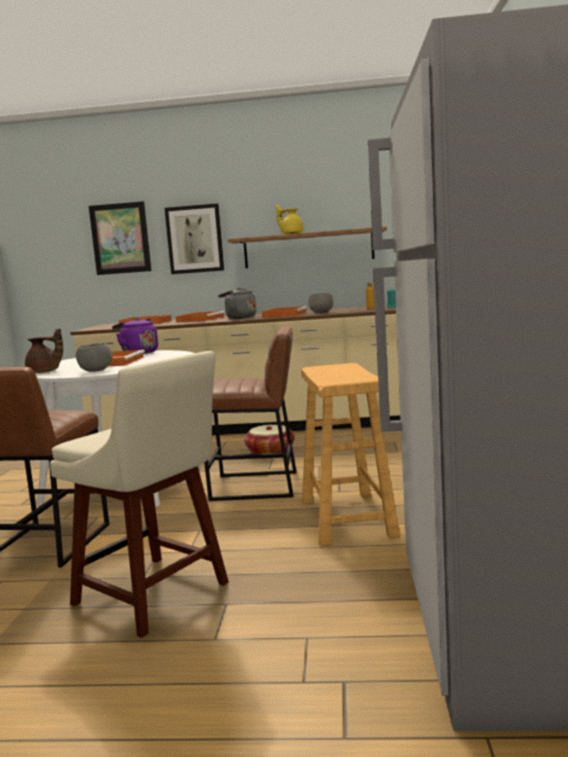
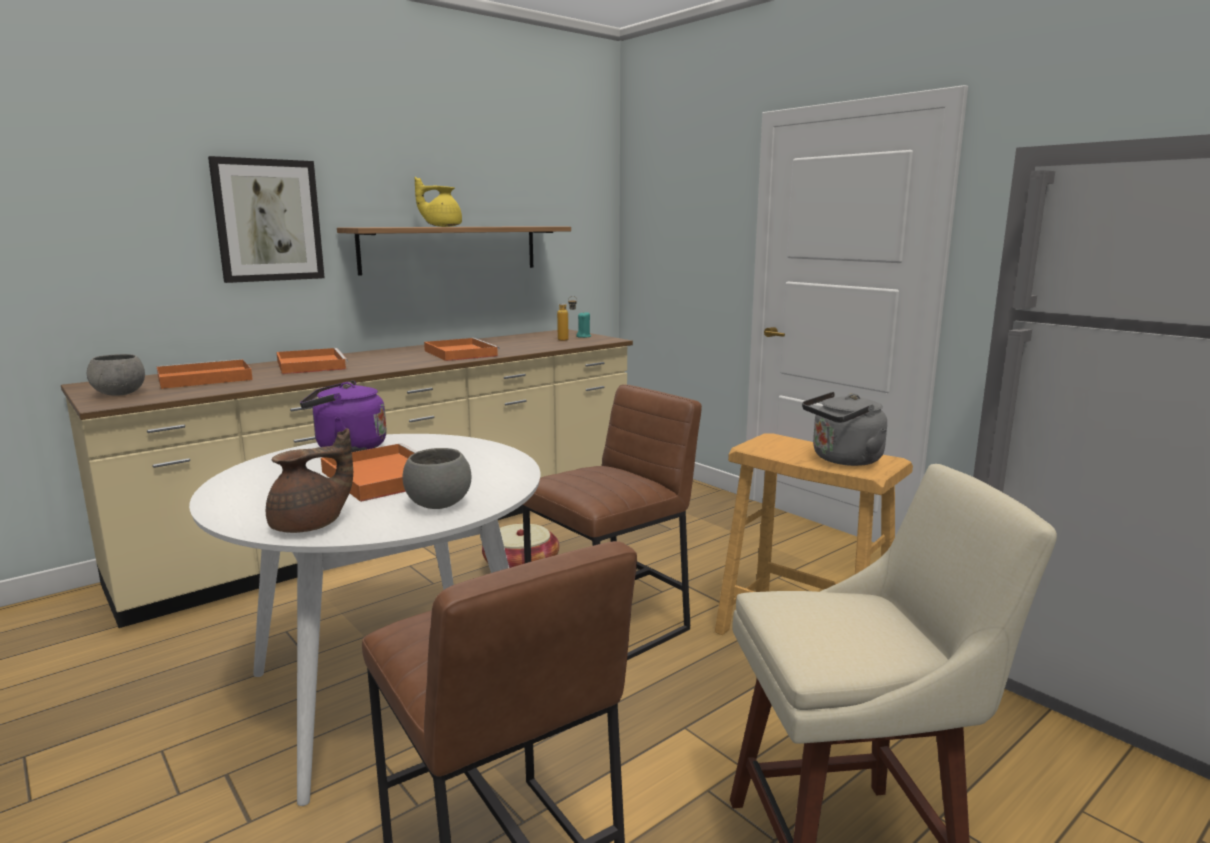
camera: 45 degrees left, 5 degrees up
(120, 238) = (106, 207): picture -> none
(239, 318) = (391, 361): grey kettle -> grey kettle (843, 460)
(322, 313) = (515, 349): grey bowl -> grey bowl (120, 394)

